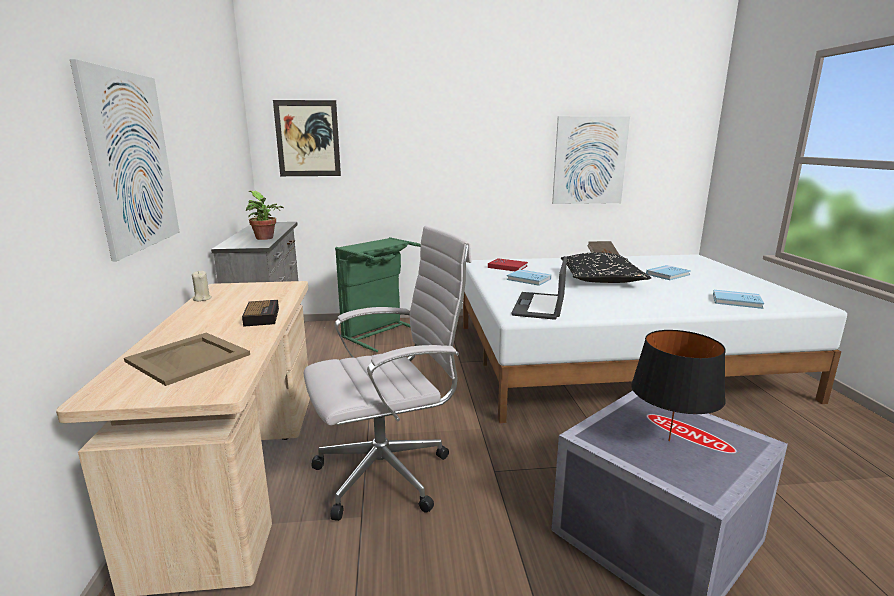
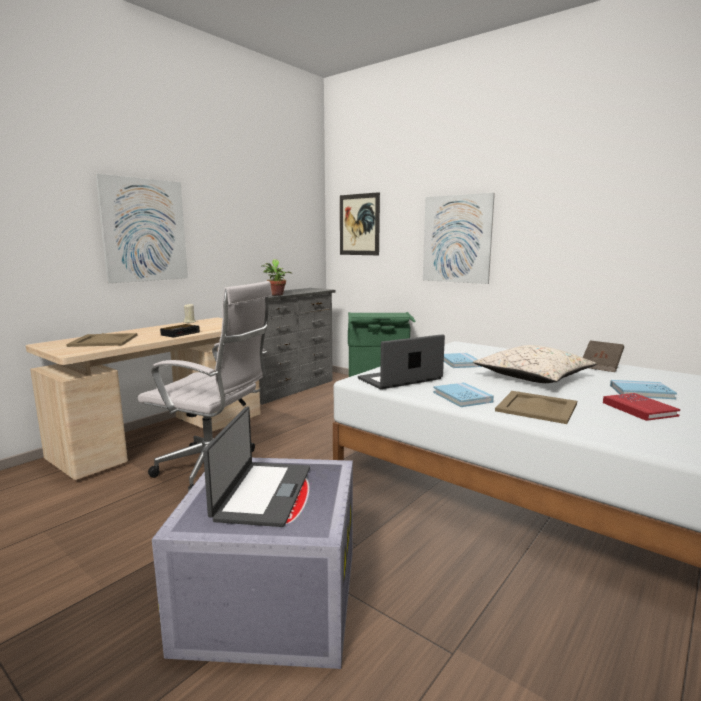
camera: 45 degrees right, 5 degrees down
(507, 267) = (473, 351): red book -> red book (639, 409)
(589, 161) = (629, 244): picture -> picture (456, 239)
(601, 279) = (533, 377): black pillow -> beige pillow
(664, 301) = (537, 407): none -> beige tray
(669, 440) = (262, 493): black table lamp -> laptop
(736, 301) = (642, 433): blue book -> blue book (462, 397)

